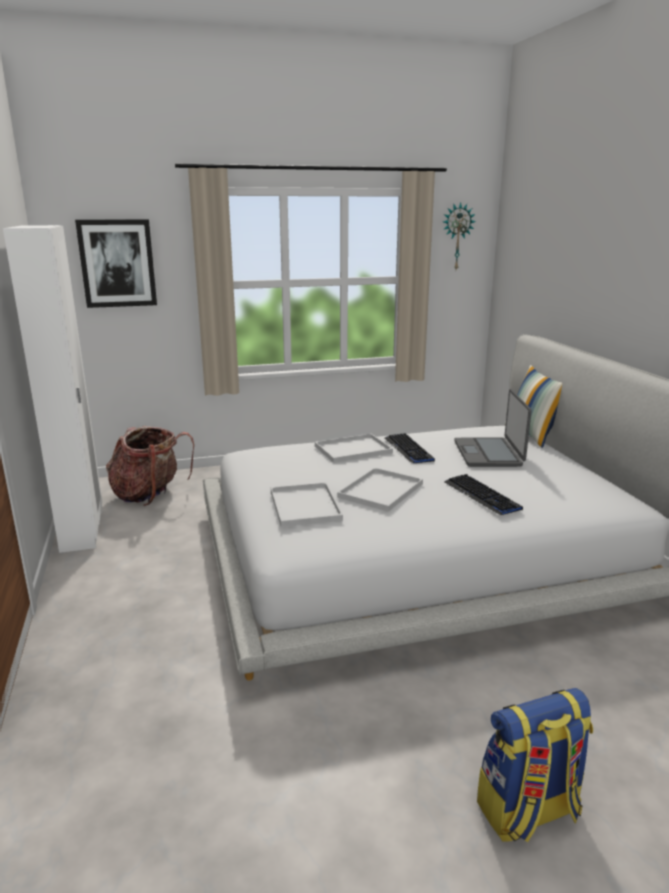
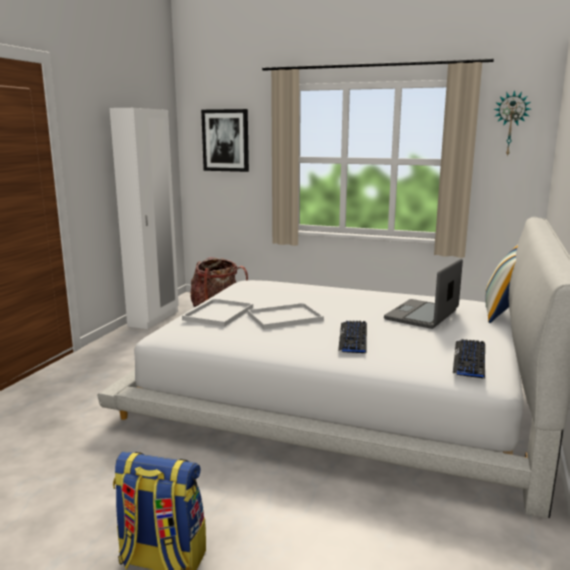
camera: 35 degrees right, 5 degrees down
(354, 449) = (319, 291): white tray -> none
(408, 449) = (360, 300): keyboard -> keyboard (470, 359)

